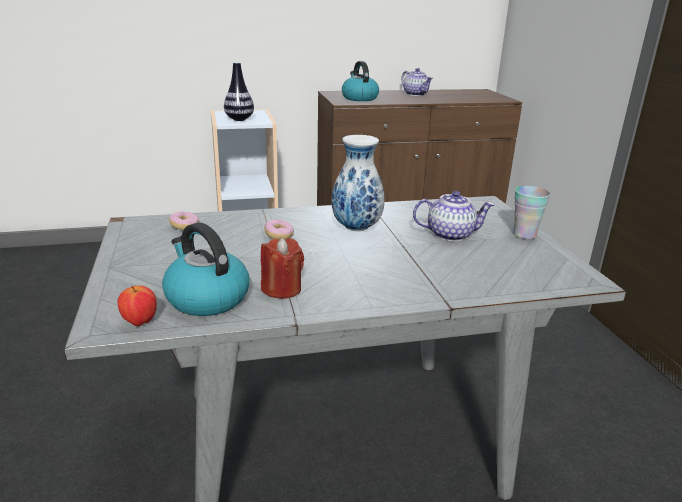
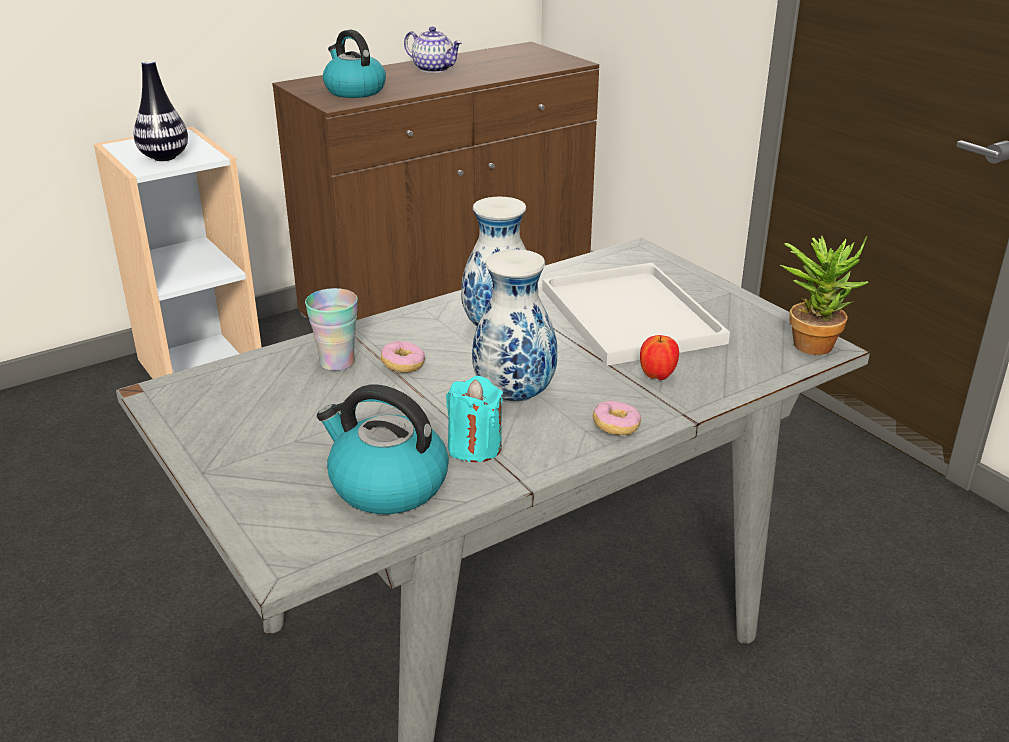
camera: 20 degrees left, 5 degrees up
(140, 322) = (329, 542): apple -> apple (657, 376)
(185, 227) = (252, 380): donut -> donut (616, 427)
(282, 289) = (474, 447): red candle -> turquoise candle
(334, 265) = (513, 395): none -> vase
(450, 234) = (627, 314): teapot -> white tray
(524, 235) = (716, 295): cup -> cup (337, 362)
(580, 275) = (812, 341): none -> potted plant

